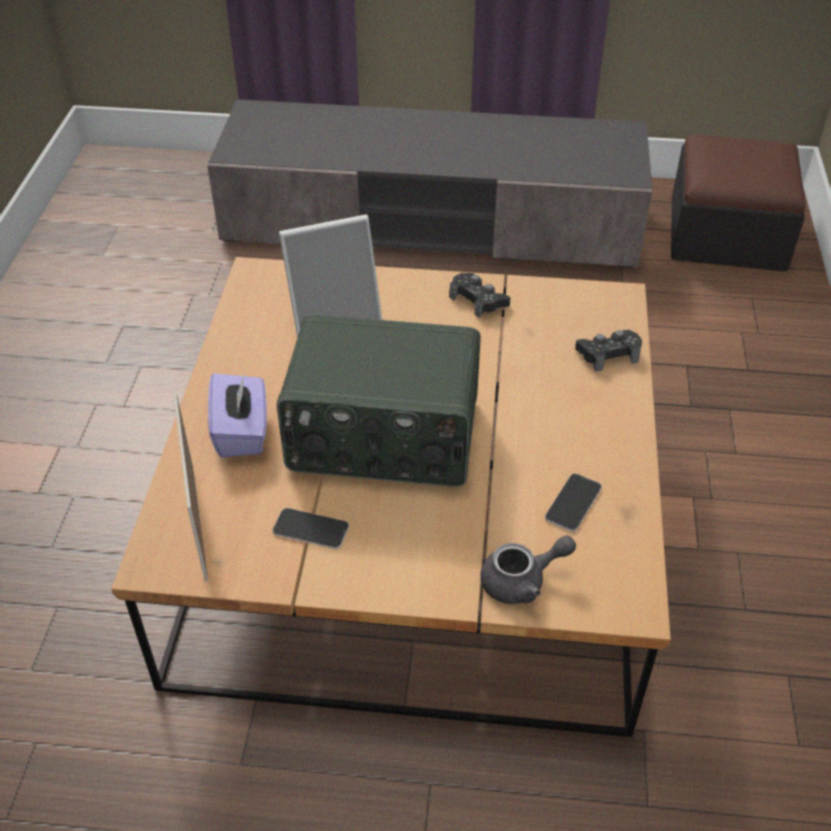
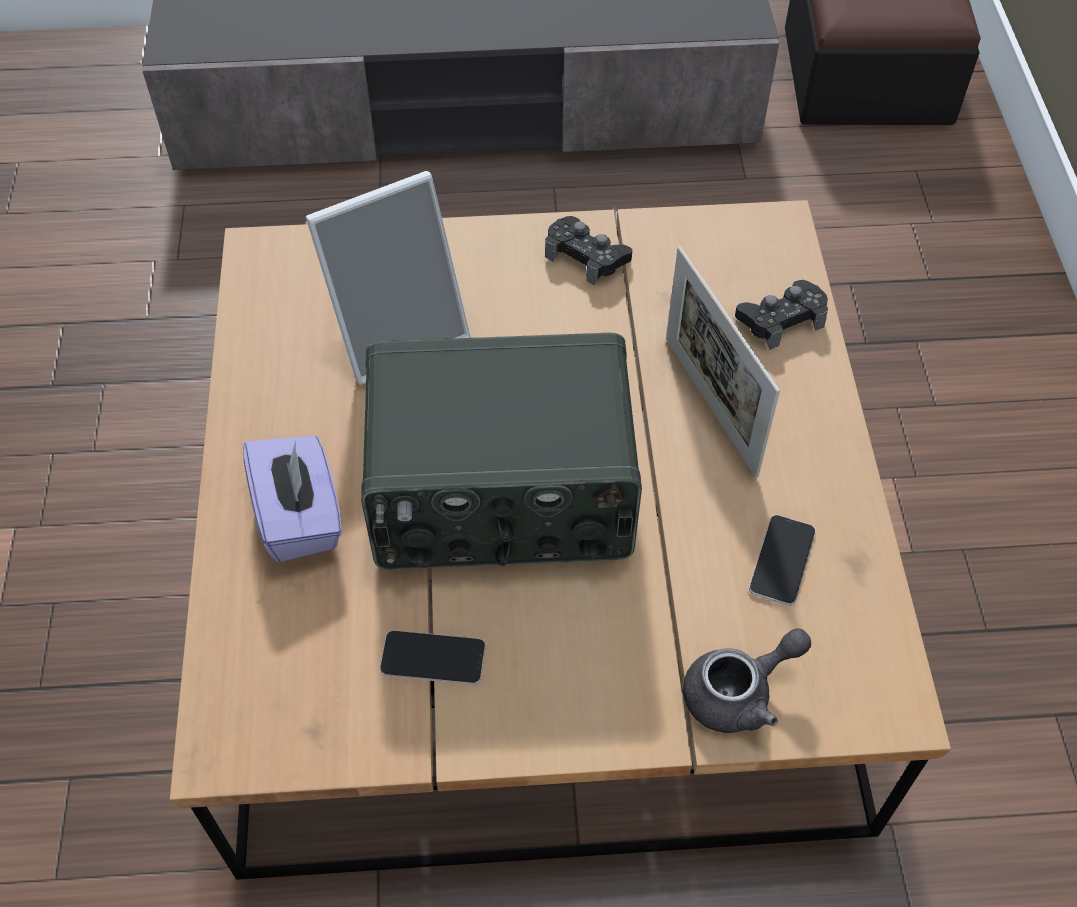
camera: 10 degrees left, 10 degrees up
(198, 520) = (270, 670): picture frame -> picture frame (710, 405)

